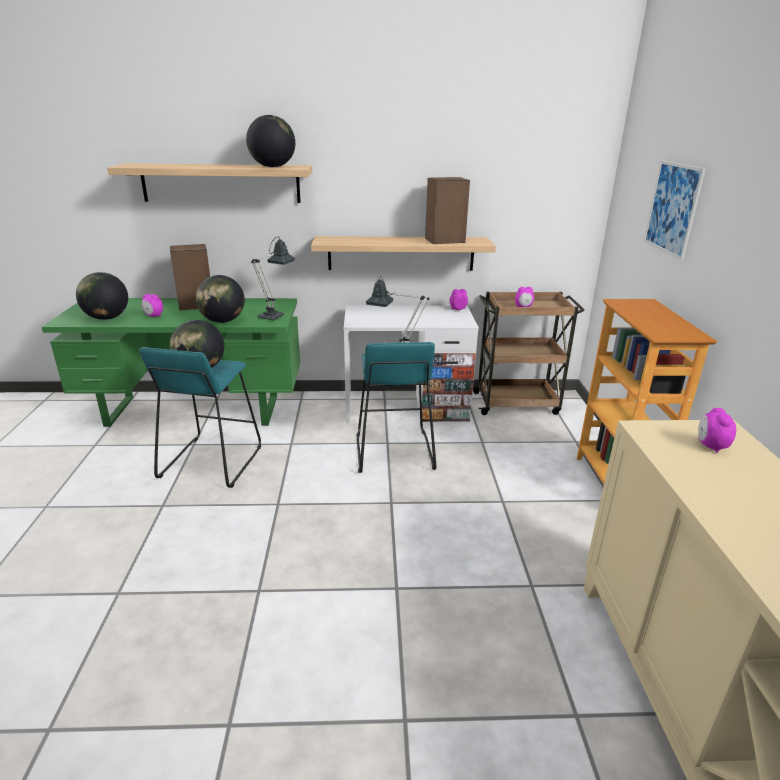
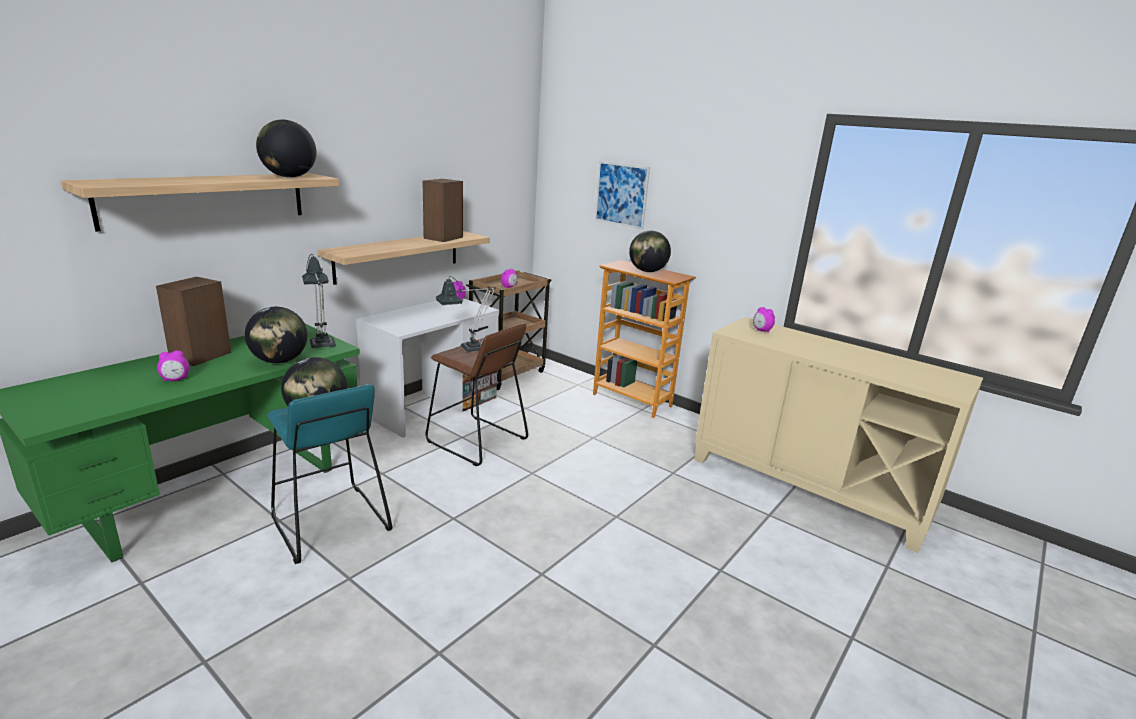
camera: 50 degrees left, 5 degrees down
(107, 318) = (110, 400): globe -> globe (647, 271)
(393, 451) = (476, 440): turquoise stool -> brown stool

